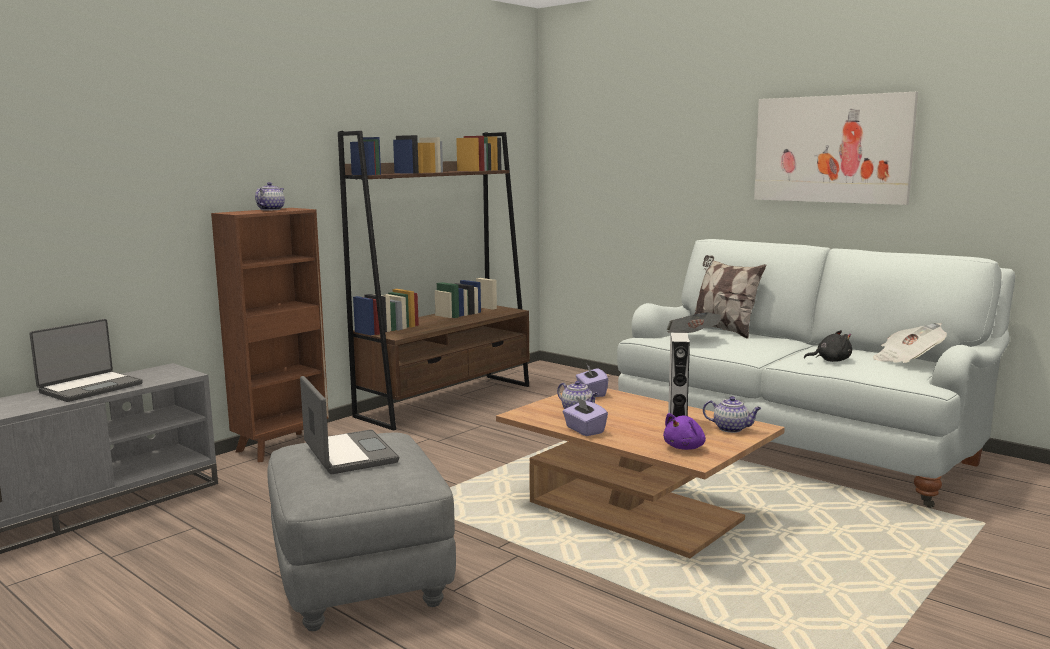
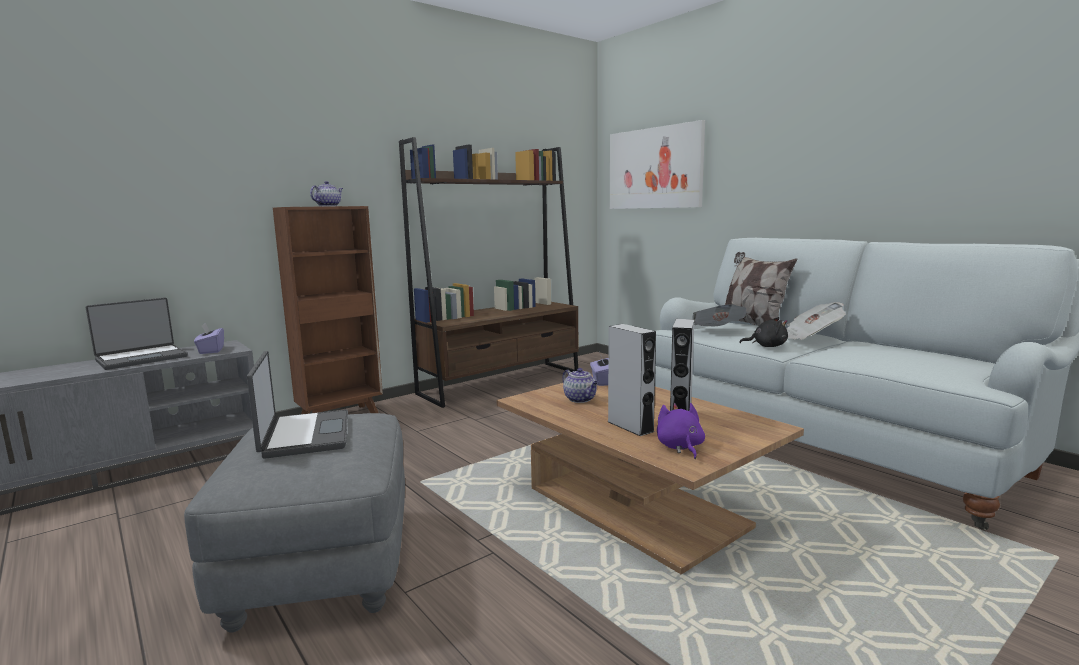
camera: 10 degrees right, 0 degrees up
(584, 430) = (576, 420): purple tissue box -> purple tissue box (211, 350)
(635, 433) = (630, 426): none -> grey speaker
(685, 447) = (680, 447): purple plush toy -> purple plush toy turned 120 degrees clockwise
(731, 429) = (740, 427): teapot -> none
(831, 149) = (872, 143): picture -> picture (654, 168)
(831, 360) = (864, 356): black plush toy -> black plush toy (766, 346)
(907, 359) = (955, 358): newspaper -> newspaper (808, 337)

